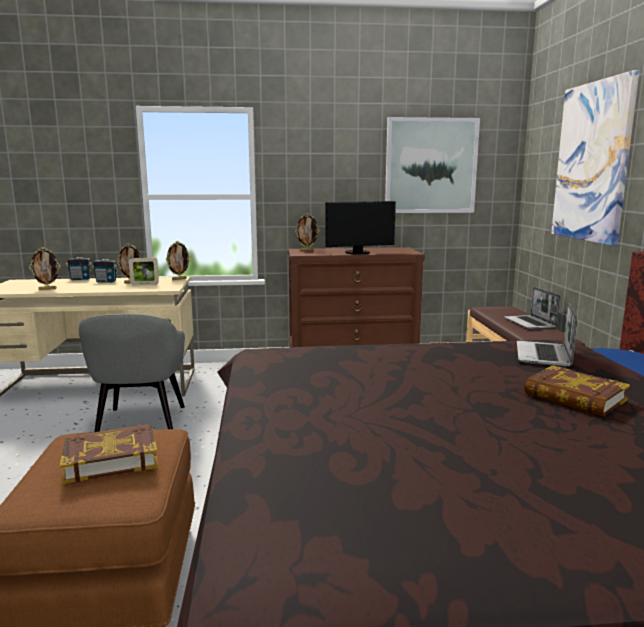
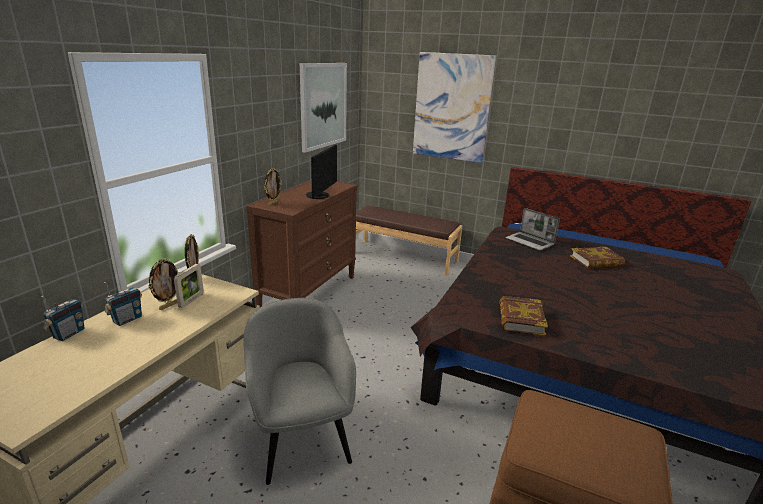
camera: 60 degrees left, 10 degrees up
(47, 289) = (101, 368): picture frame -> none
(111, 459) = (588, 431): book -> book (520, 319)
(141, 423) = (301, 439): grey armchair -> grey armchair turned 135 degrees counterclockwise
(530, 323) = (411, 217): laptop -> none

